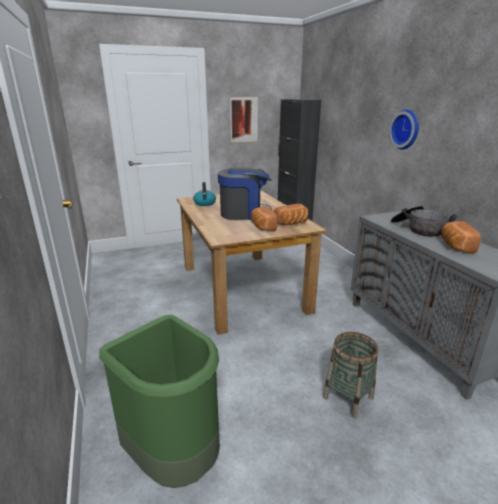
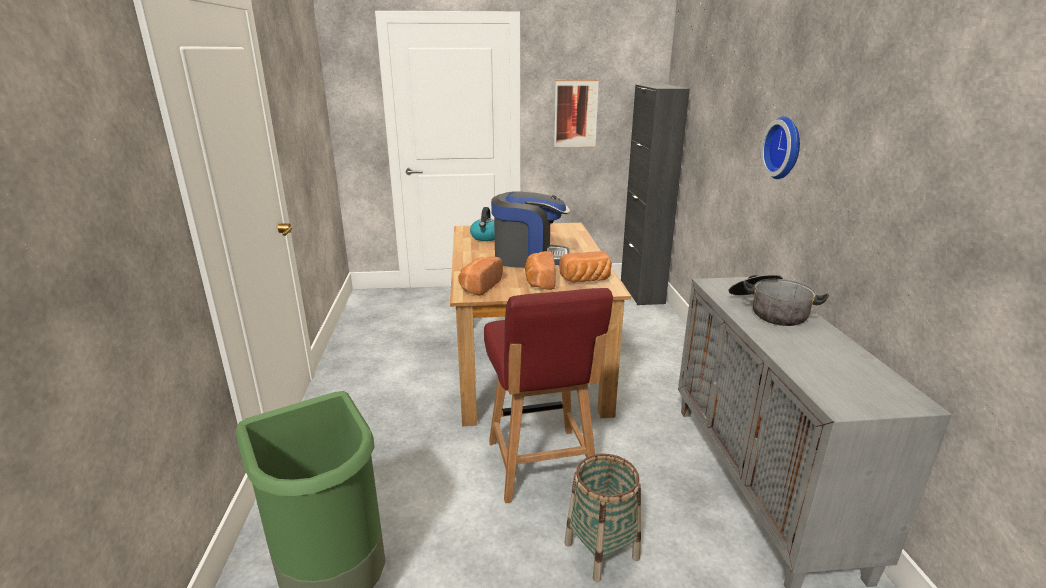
camera: 15 degrees right, 0 degrees up
(283, 351) = (541, 466): none -> red chair
(455, 246) = (807, 347): bread -> bread (479, 286)

